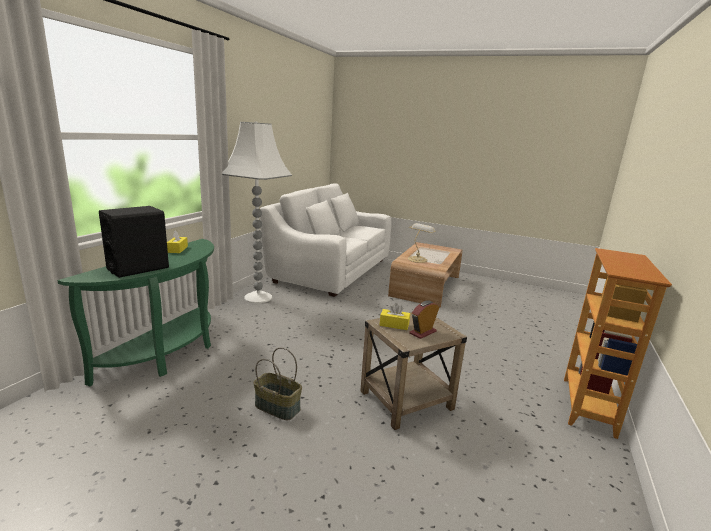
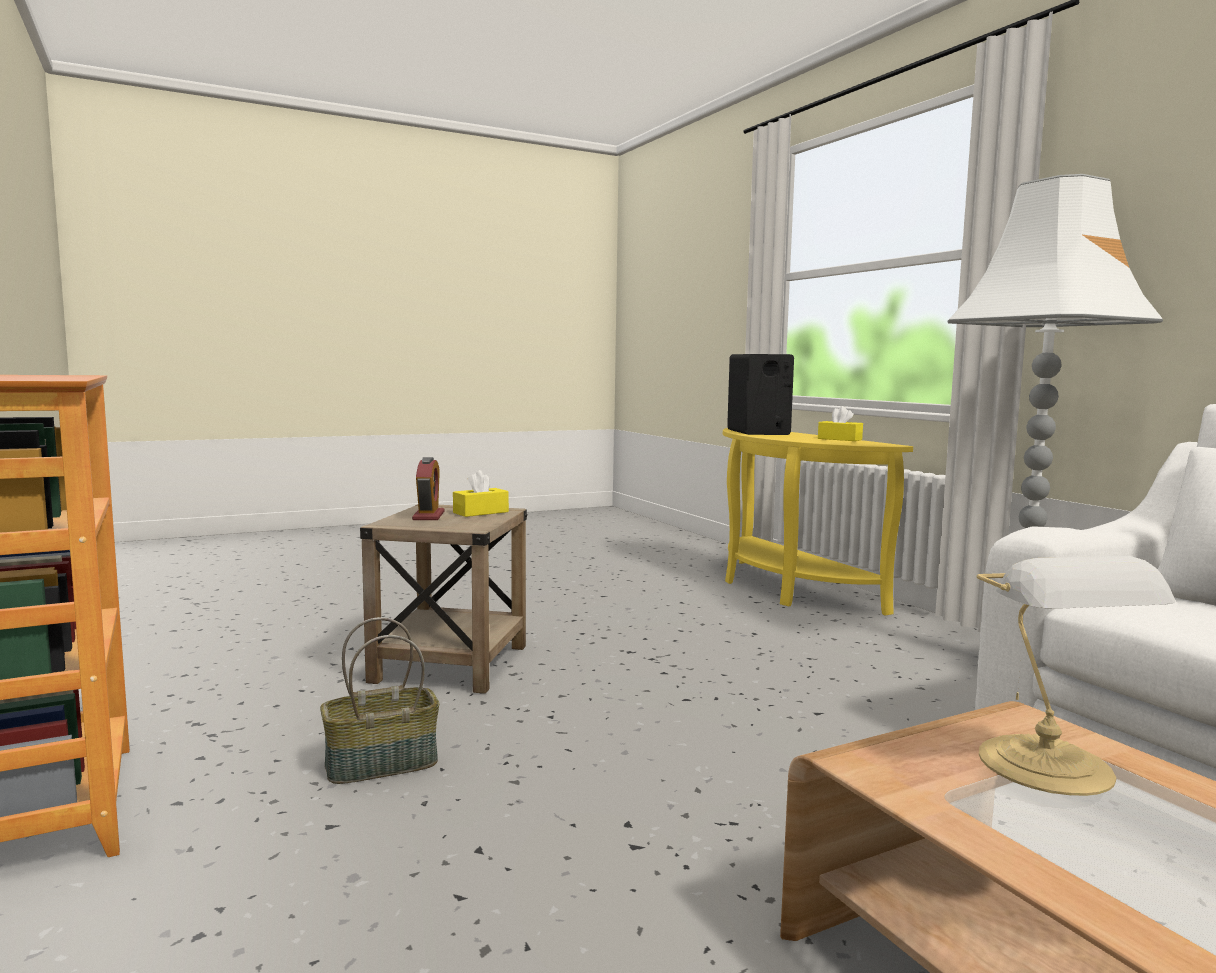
camera: 130 degrees right, 10 degrees down
(168, 354) = (785, 588): green console table -> yellow console table
(278, 407) = (575, 608): basket -> basket (381, 765)

